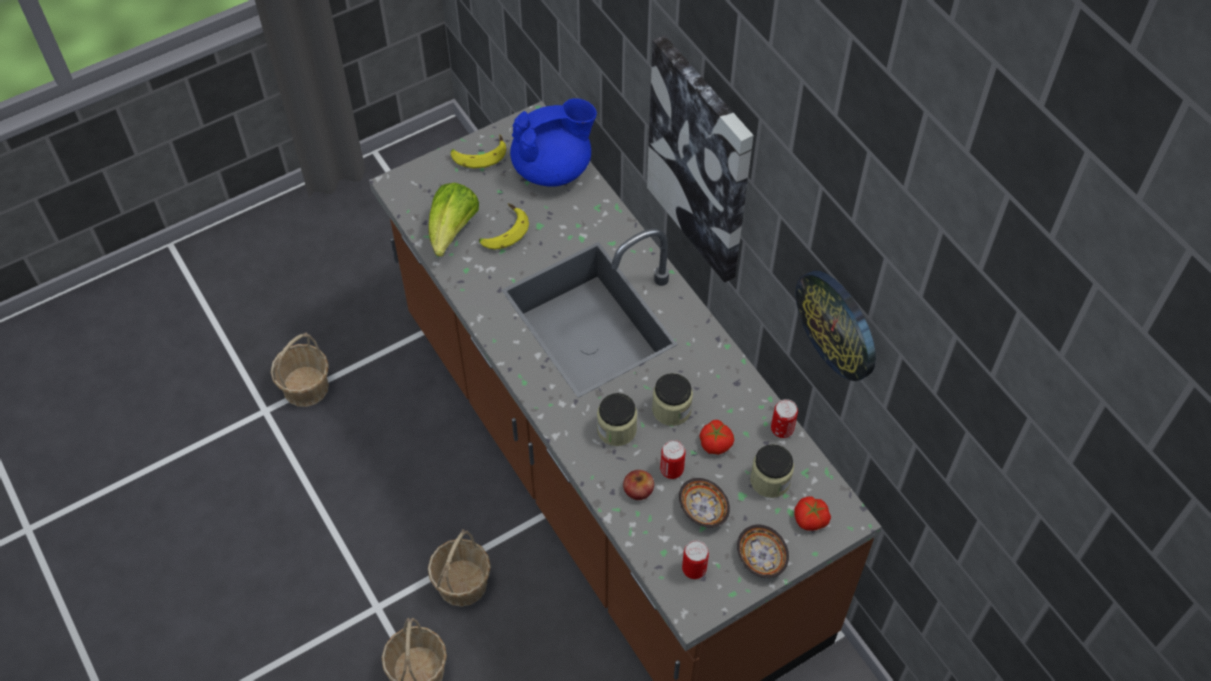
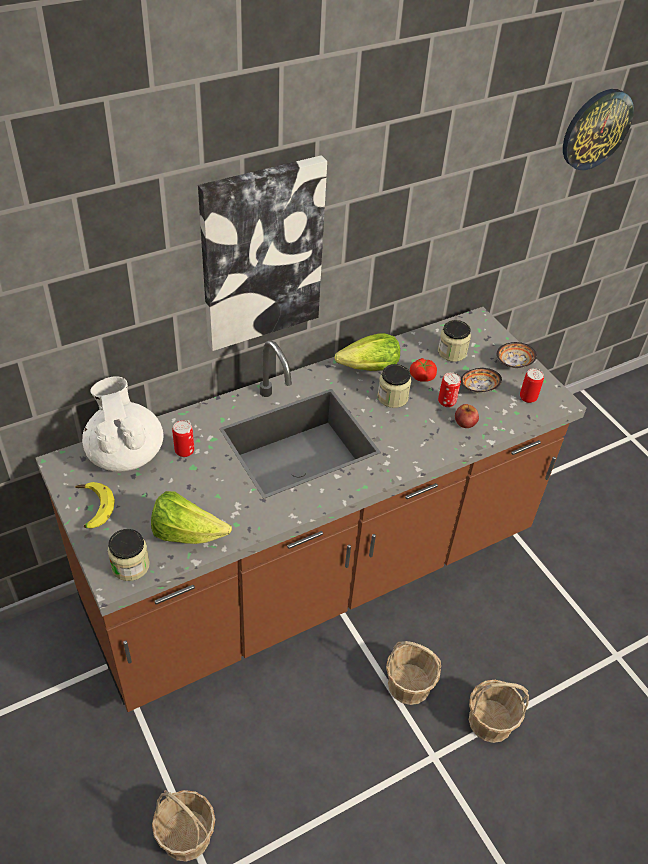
camera: 90 degrees left, 10 degrees down
(502, 231) = (194, 494): banana -> none
(553, 168) = (125, 453): blue teapot -> white teapot
(616, 429) = (411, 430): jar -> jar (130, 566)
(721, 384) = (369, 368): none -> lettuce
(782, 429) = (409, 341): can -> can (184, 451)
(810, 519) = (481, 336): tomato -> none
(838, 324) = (422, 212): wall clock -> wall clock (596, 129)

